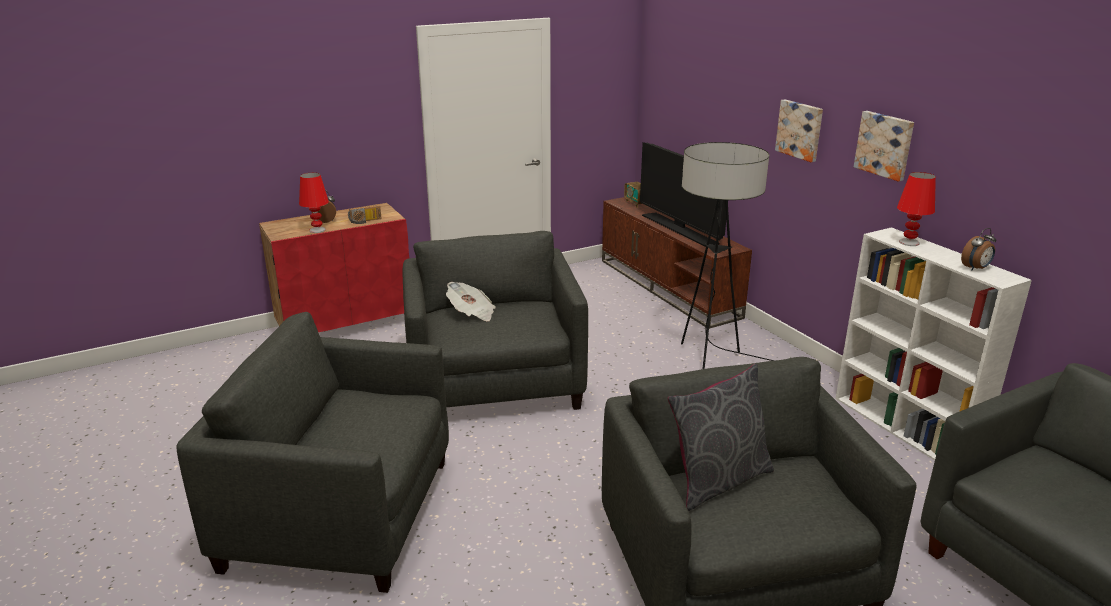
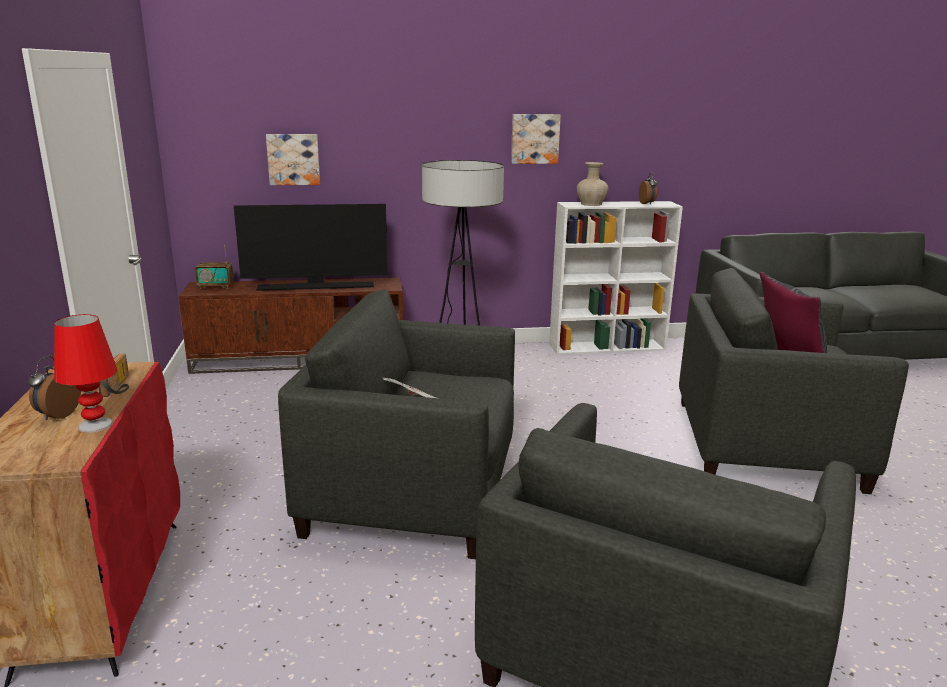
camera: 70 degrees left, 5 degrees down
(800, 130) = (440, 146): picture -> picture (293, 159)
(909, 242) = (591, 204): red table lamp -> beige vase

